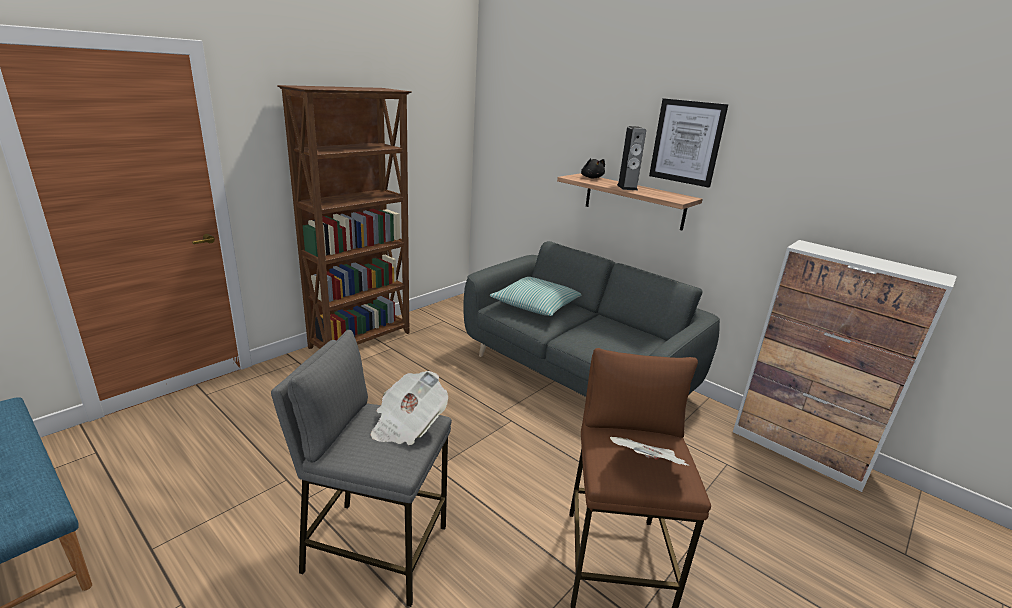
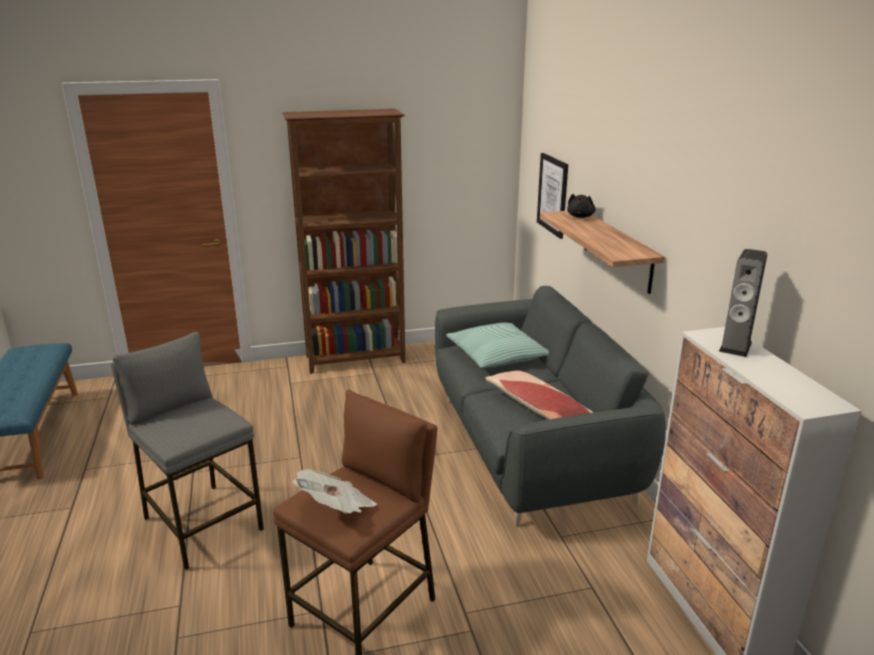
camera: 35 degrees right, 0 degrees up
(408, 425) = (211, 419): newspaper -> none
(613, 337) = (535, 406): none -> pillow
(627, 187) = (594, 233): speaker -> speaker (735, 347)
(686, 142) = (654, 184): picture -> picture (553, 194)

